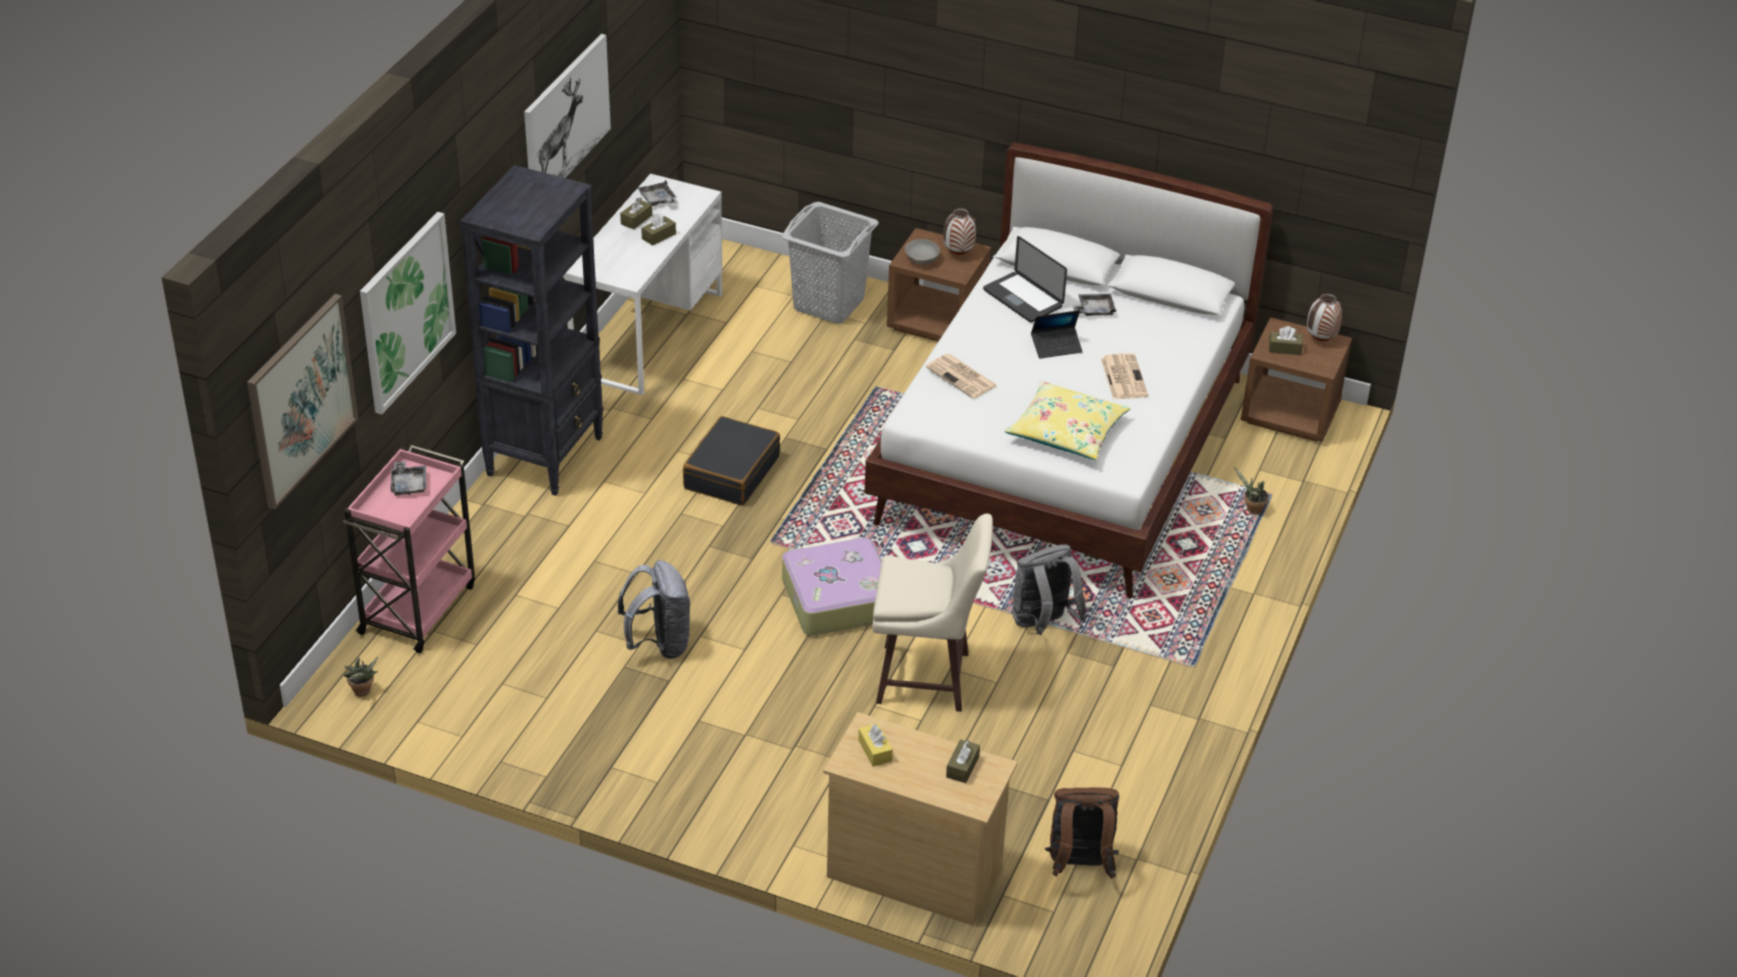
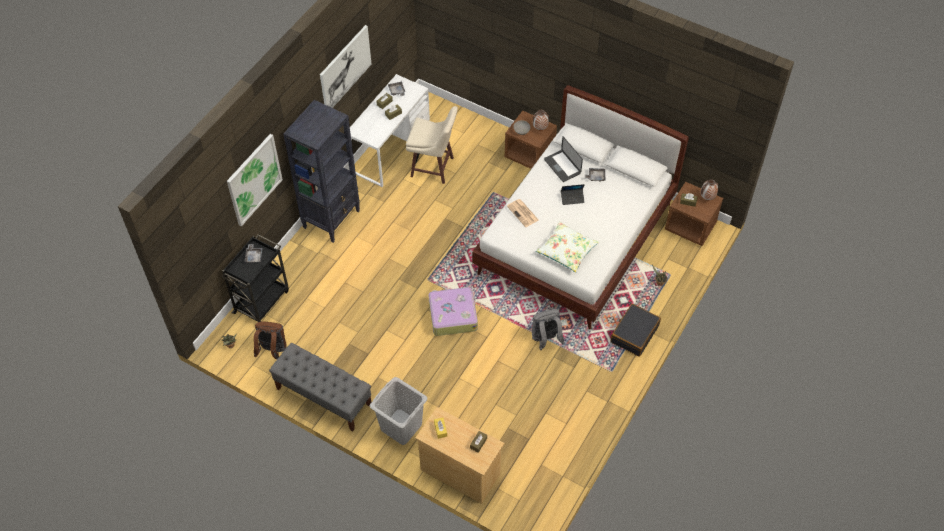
camera: 10 degrees right, 15 degrees up
(301, 400) = (196, 234): picture -> none
(419, 607) = (262, 301): pink cart -> black cart
(586, 765) = (323, 397): none -> grey bench
(659, 644) = (367, 332): grey backpack -> none
(731, 472) = (416, 237): black suitcase -> black suitcase (634, 334)
(829, 304) = (479, 140): grey laundry basket -> grey laundry basket (401, 427)
(926, 679) = (485, 365): beige stool -> beige stool (433, 168)
(1066, 431) = (567, 251): yellow pillow -> white pillow
(1079, 866) = (535, 477): brown backpack -> brown backpack (272, 351)
(1123, 377) = (601, 219): newspaper -> none

